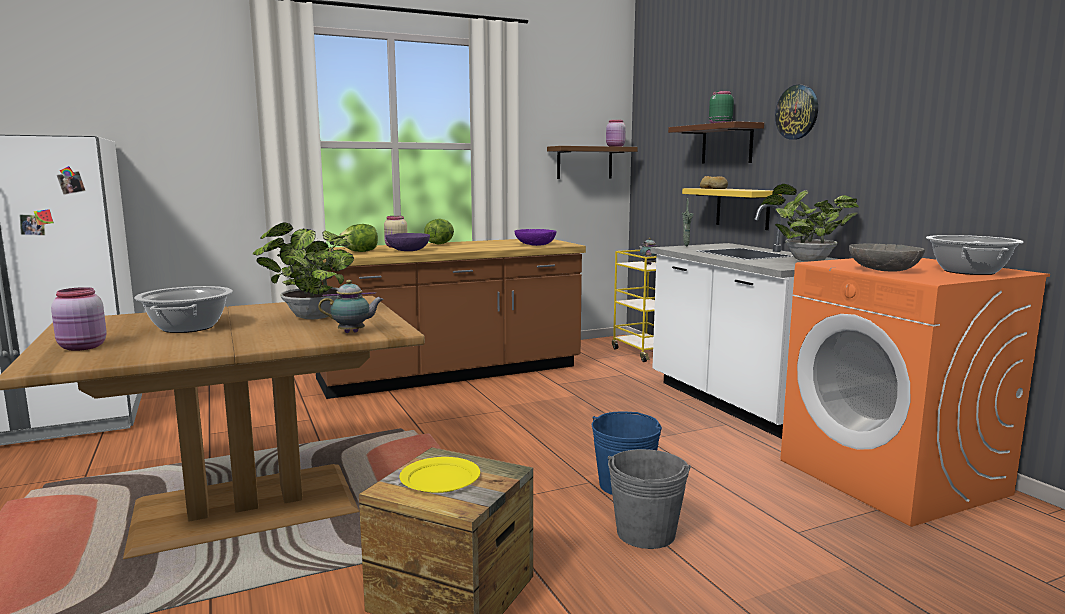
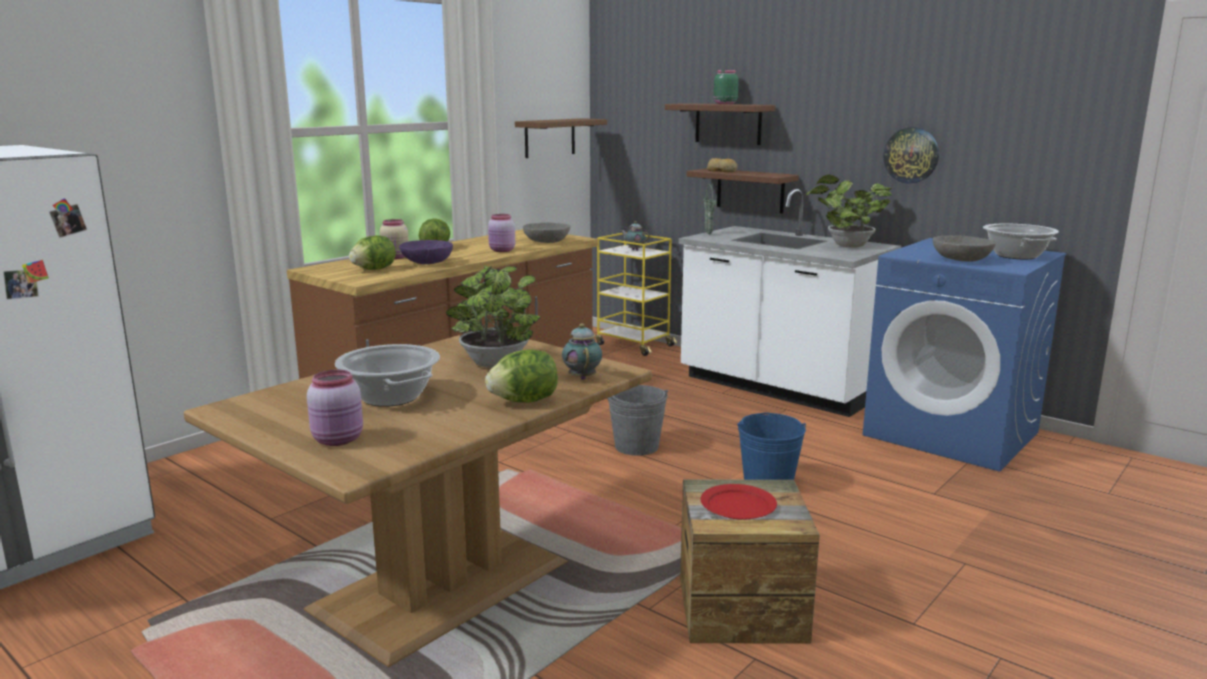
camera: 25 degrees left, 5 degrees up
(267, 342) = (524, 401): none -> lettuce
(353, 332) = (582, 377): teapot -> teapot turned 60 degrees counterclockwise
(439, 479) = (737, 506): yellow plate -> red plate
(535, 245) = (546, 242): purple bowl -> grey bowl
(615, 146) = (582, 118): pink jar -> pink jar (502, 250)
(645, 533) = (830, 521): grey bucket -> grey bucket (636, 446)
(742, 208) = (750, 190): yellow shelf -> brown shelf
(797, 112) = (815, 98): wall clock -> wall clock (911, 155)
(892, 477) = (952, 434): orange washing machine -> blue washing machine

